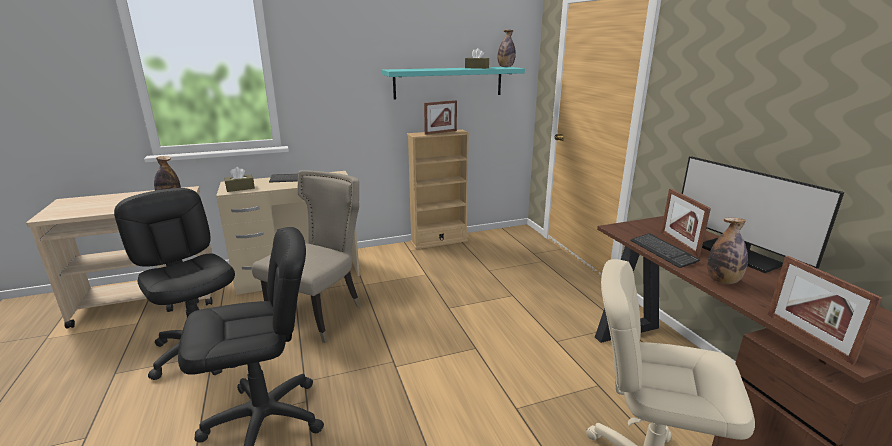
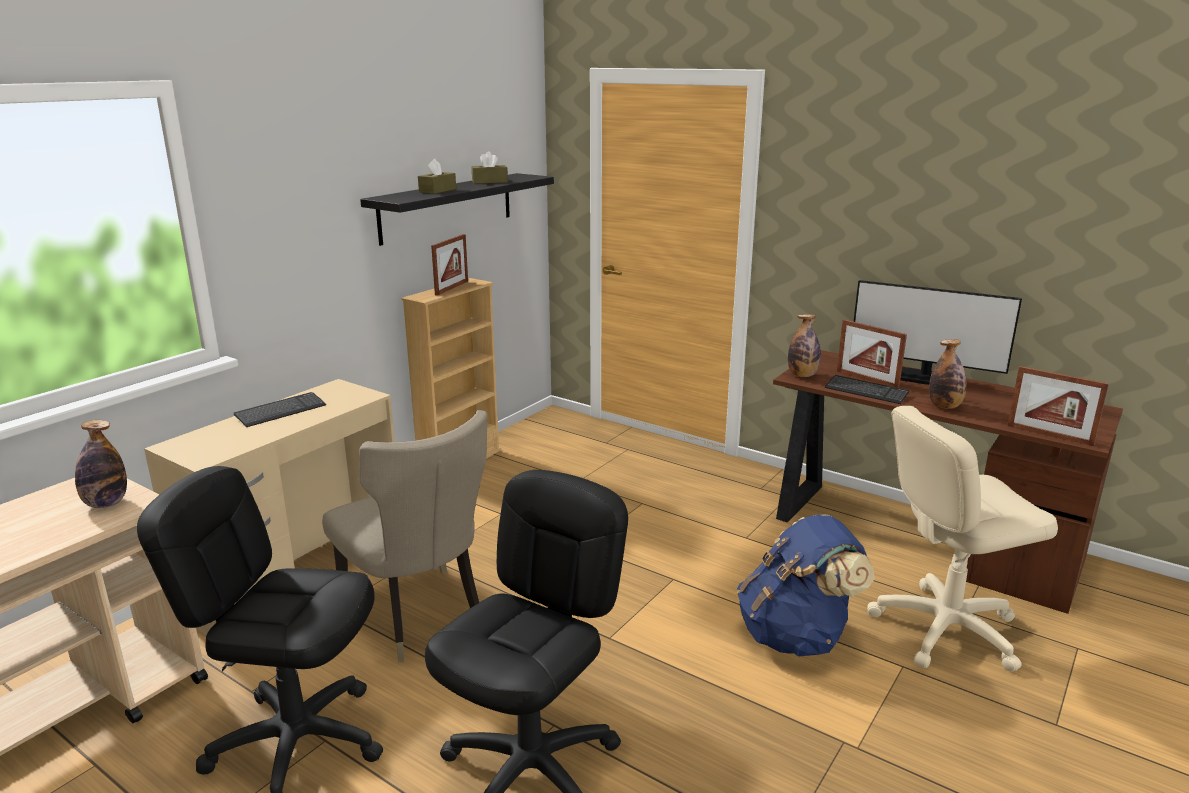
camera: 35 degrees left, 0 degrees up
(240, 188) = (215, 449): brown tissue box -> brown tissue box (437, 190)
(320, 313) = (419, 618): beige chair -> beige chair turned 150 degrees clockwise
(448, 82) = (447, 207): turquoise shelf -> black shelf
(505, 67) = (518, 175): bottle -> bottle (802, 375)
(512, 422) = (796, 635): none -> blue backpack

